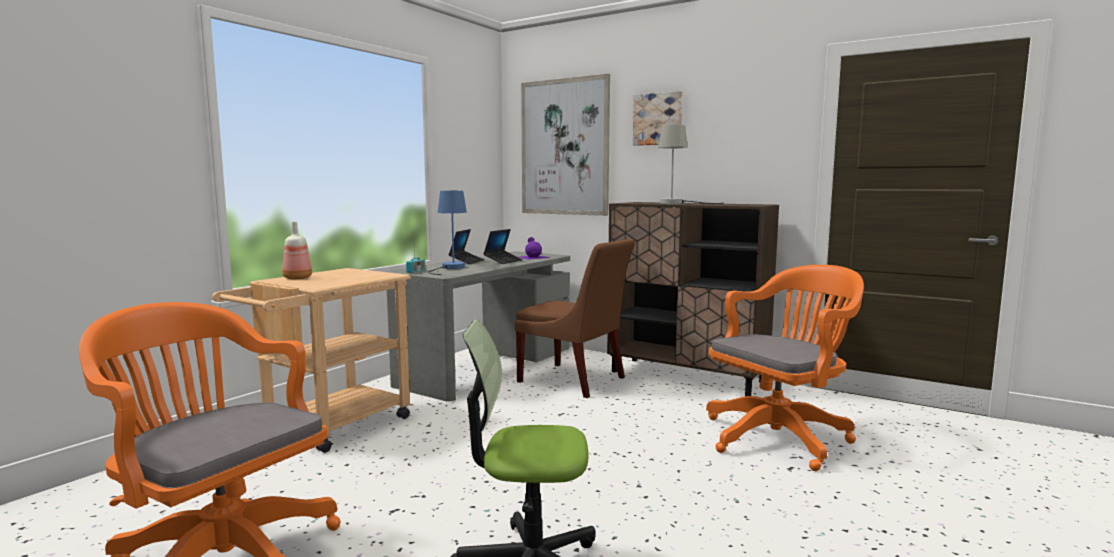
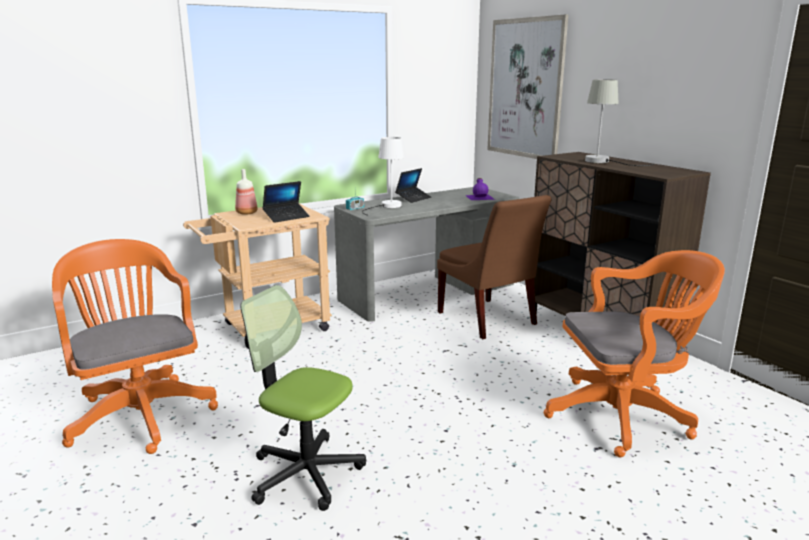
camera: 25 degrees right, 10 degrees up
(450, 268) = (386, 207): blue table lamp -> white table lamp
(503, 261) = (444, 201): laptop -> laptop (286, 217)
(658, 119) = (607, 66): picture -> none

